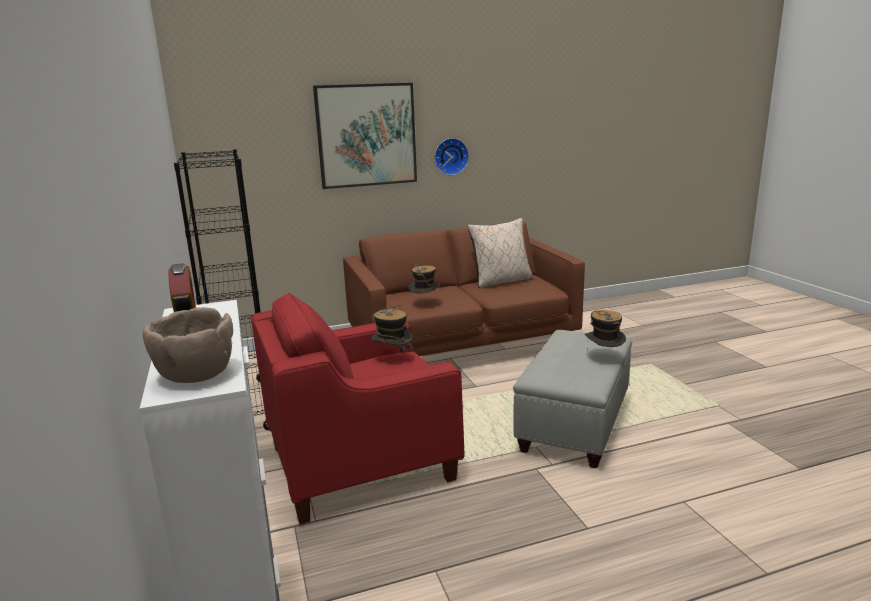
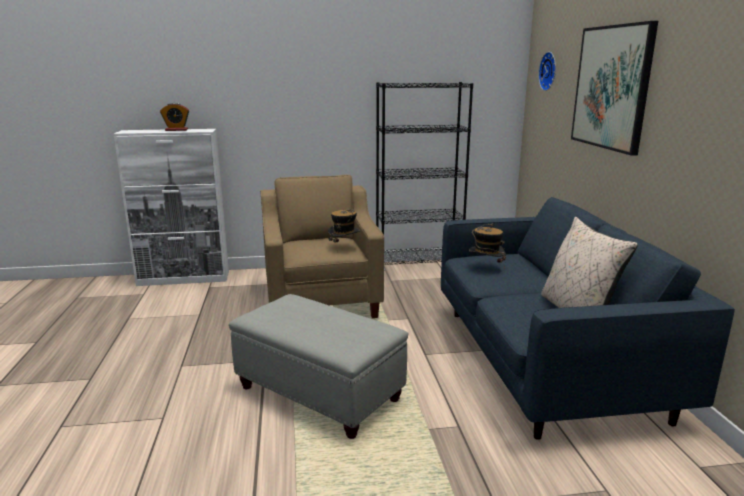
camera: 100 degrees right, 0 degrees up
(195, 374) = (135, 131): brown bowl -> none
(360, 462) = (321, 300): red armchair -> beige armchair
(450, 156) = (676, 131): wall clock -> wall clock (549, 71)
(462, 344) = (544, 360): brown sofa -> blue sofa
(603, 357) = (304, 334): hat -> none

